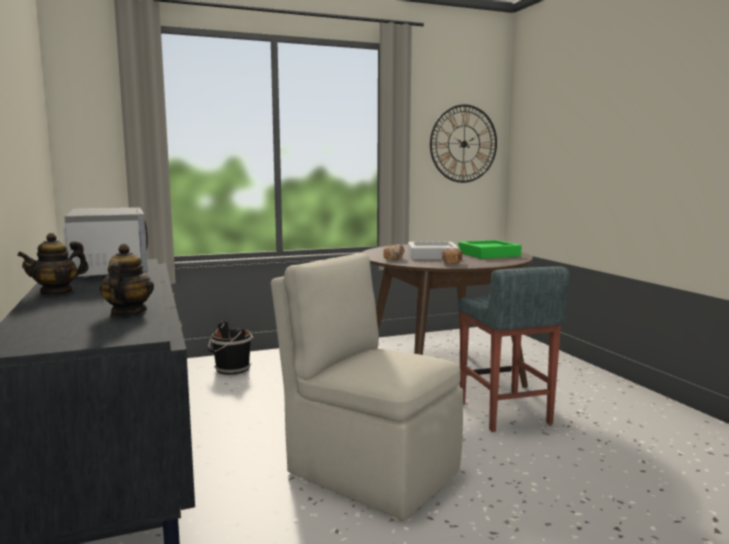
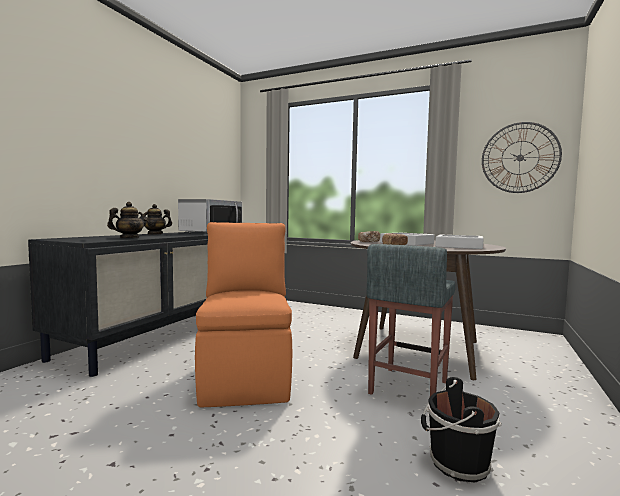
camera: 45 degrees right, 5 degrees down
(231, 369) = (300, 311): black bucket -> black bucket (456, 463)
(370, 470) = (246, 378): beige chair -> orange chair
(488, 254) = (459, 246): green tray -> grey tray

